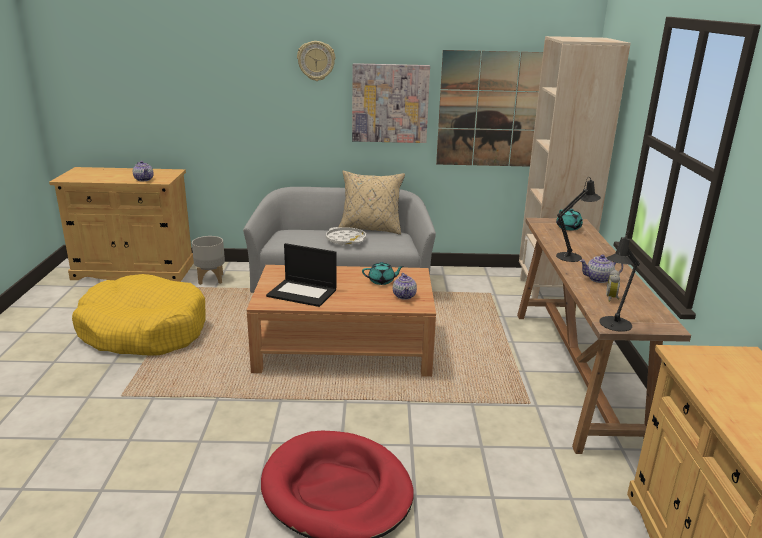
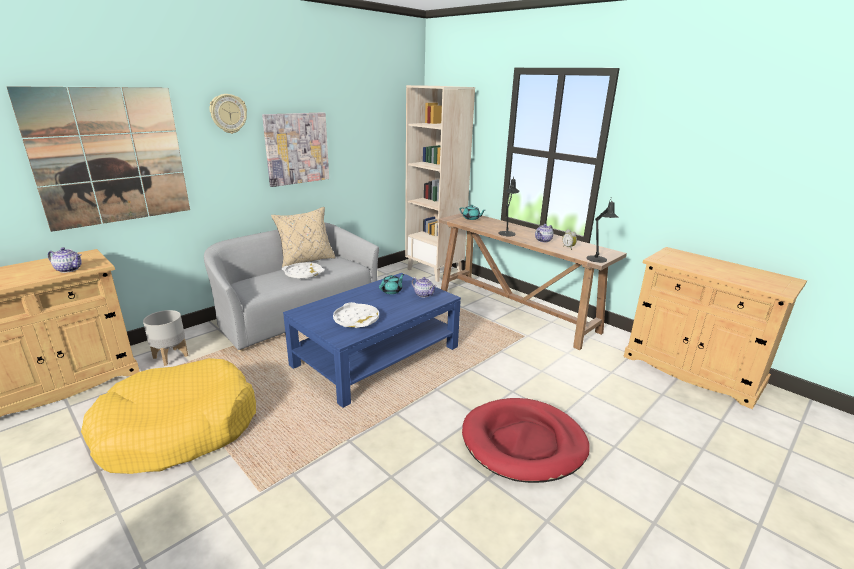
camera: 45 degrees left, 0 degrees up
(303, 293) = (356, 319): laptop -> white tray
(345, 347) = (377, 356): brown coffee table -> blue coffee table
(495, 110) = (370, 145): picture -> picture (110, 156)

